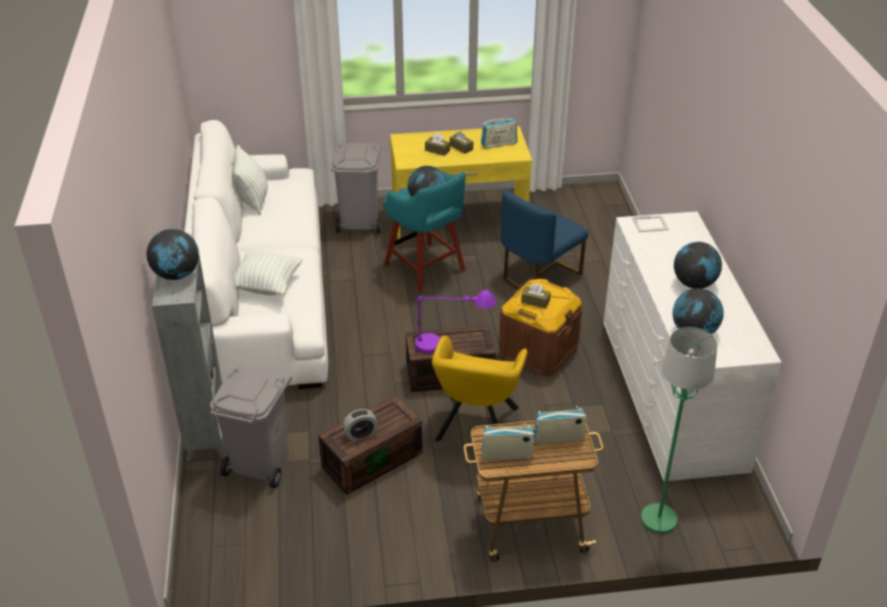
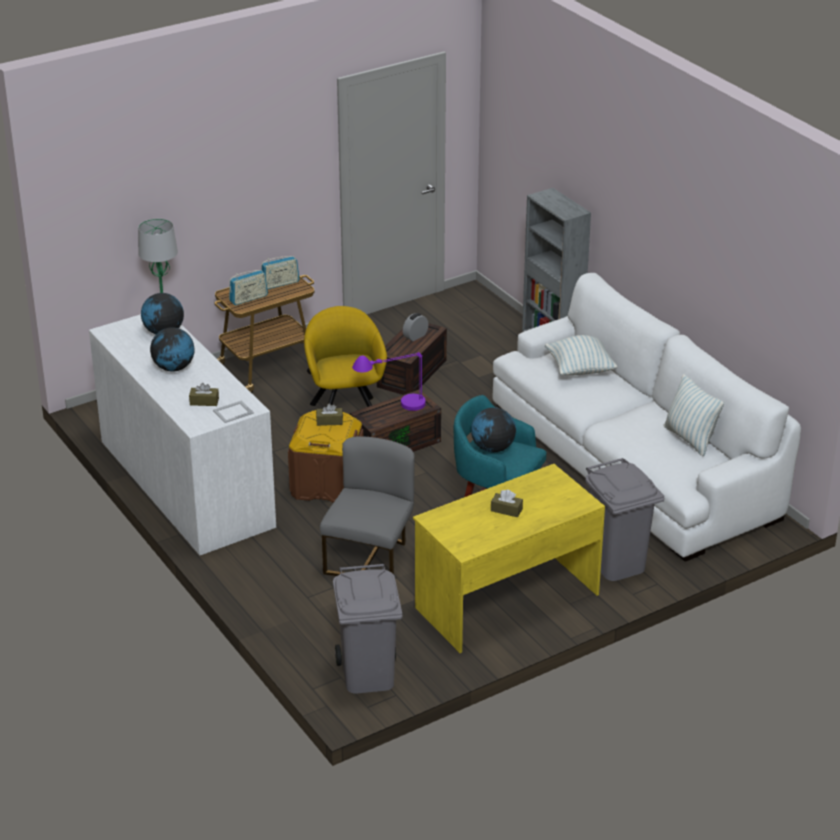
camera: 155 degrees right, 5 degrees down
(177, 274) = (561, 205): globe -> none
(261, 464) = (492, 351): grey trash can -> grey trash can (367, 674)
(437, 150) = (530, 498): brown tissue box -> brown tissue box (204, 401)
(499, 144) = (466, 527): radio -> none
(538, 274) = (370, 559): blue chair -> grey chair

